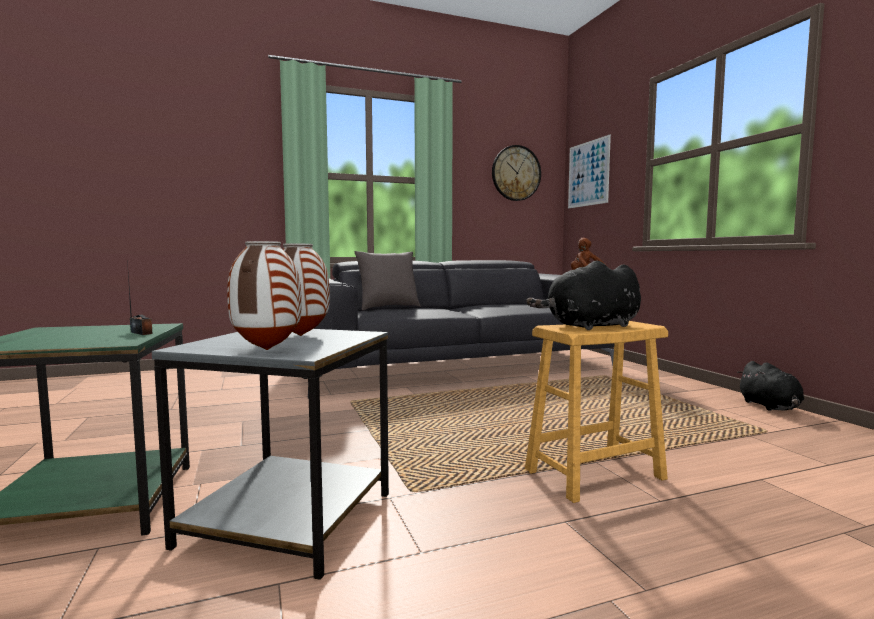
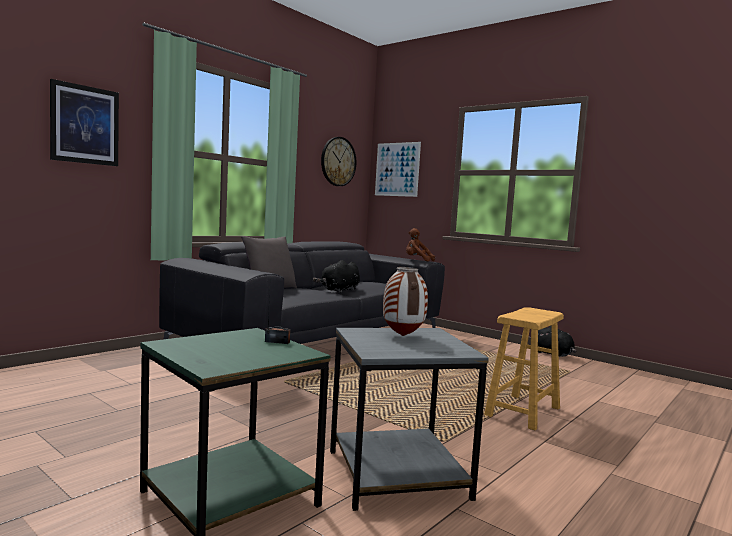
camera: 30 degrees left, 0 degrees up
(224, 157) = (85, 125): none -> picture
(266, 349) = (431, 351): vase -> none
(590, 326) = (528, 315): black plush toy -> black plush toy (339, 290)

